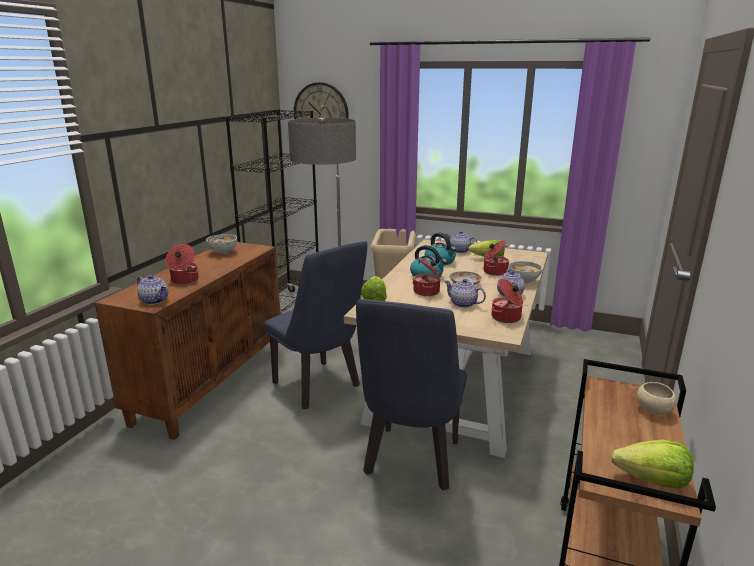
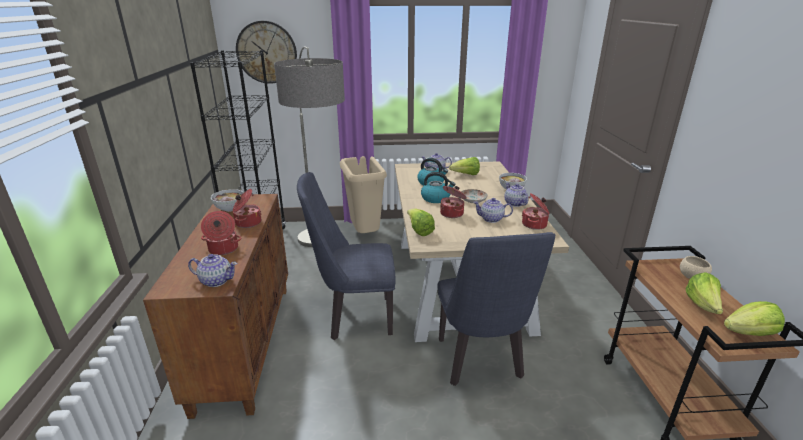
camera: 25 degrees left, 5 degrees up
(320, 387) = (354, 317): blue chair -> blue chair turned 150 degrees clockwise
(494, 272) = (481, 185): cooking pot -> cooking pot (247, 222)
(625, 440) = (702, 306): none -> lettuce

